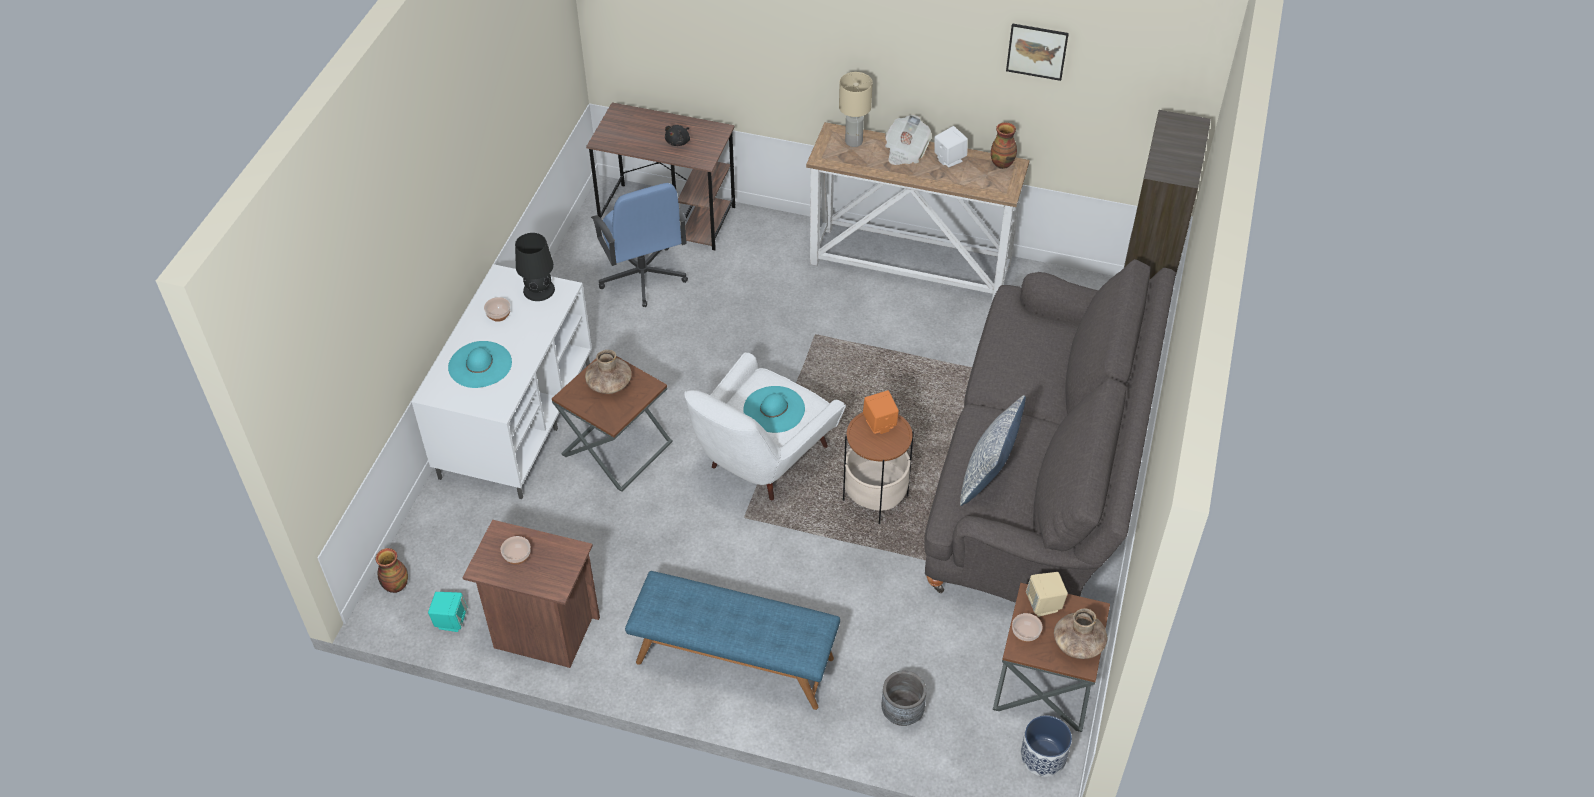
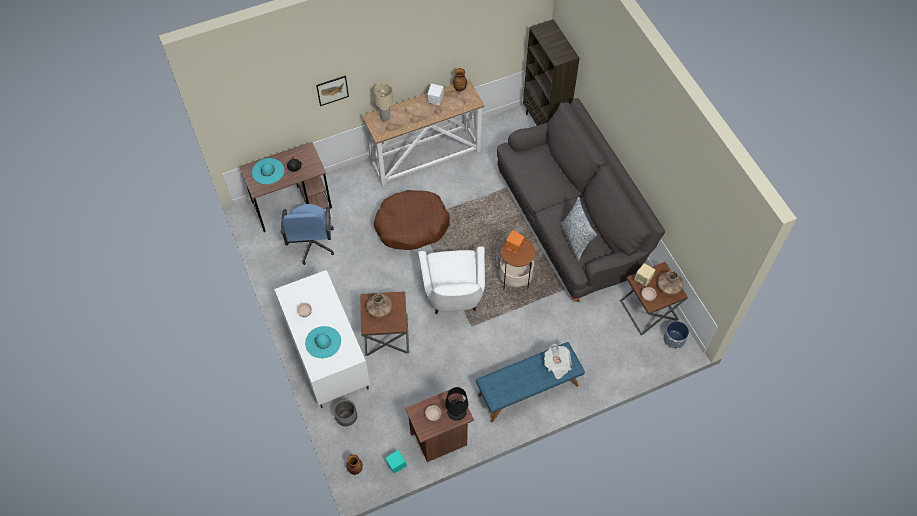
camera: 40 degrees left, 10 degrees up
(538, 290) = (310, 287): black table lamp -> black table lamp (456, 411)
(642, 276) = (311, 244): blue office chair -> blue office chair turned 60 degrees clockwise
(774, 409) = (455, 270): turquoise hat -> turquoise hat (268, 171)
(798, 336) = (411, 225): none -> brown dog bed
(902, 712) = (610, 361): grey planter -> grey planter (347, 418)
(905, 151) = (413, 108): newspaper -> newspaper (557, 365)
(1037, 51) = (463, 29): picture -> picture (332, 90)

